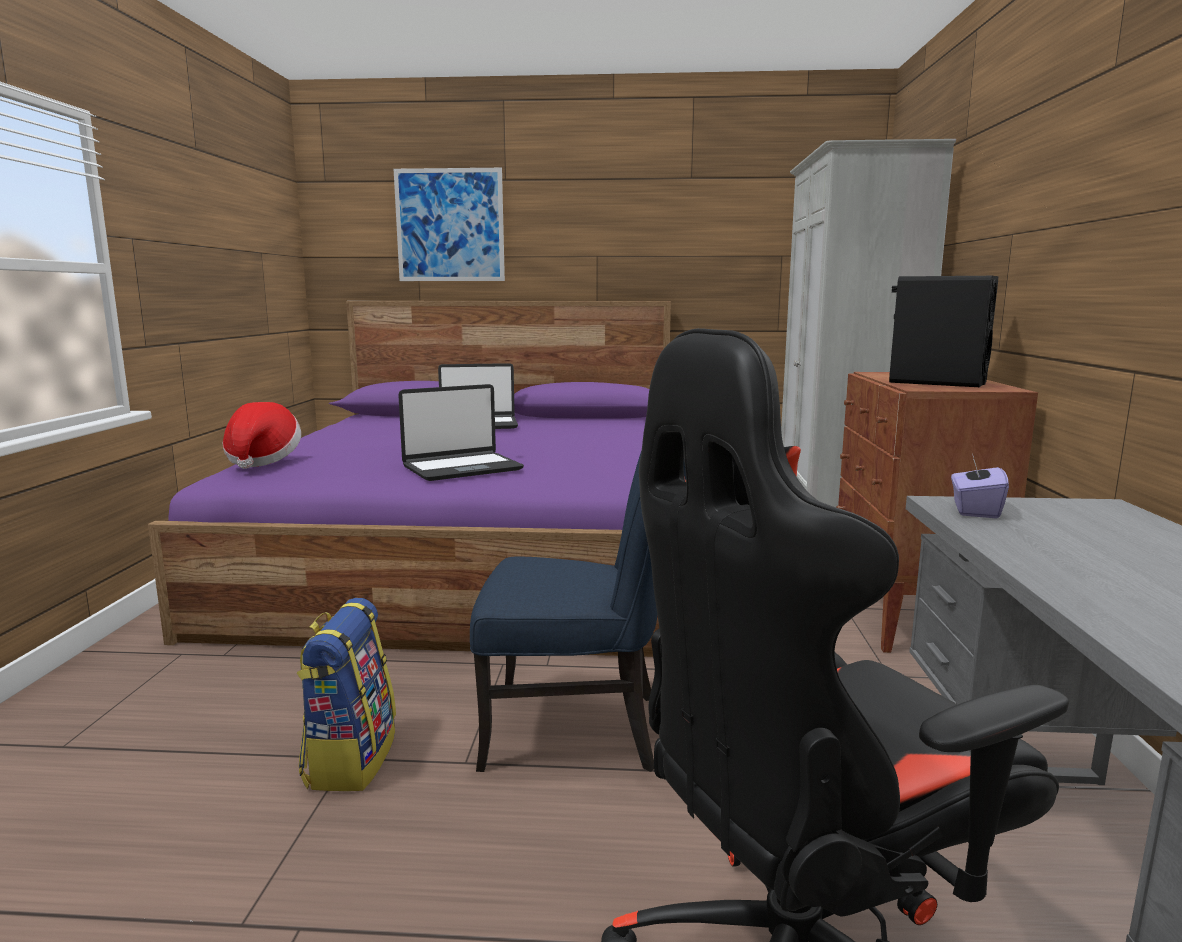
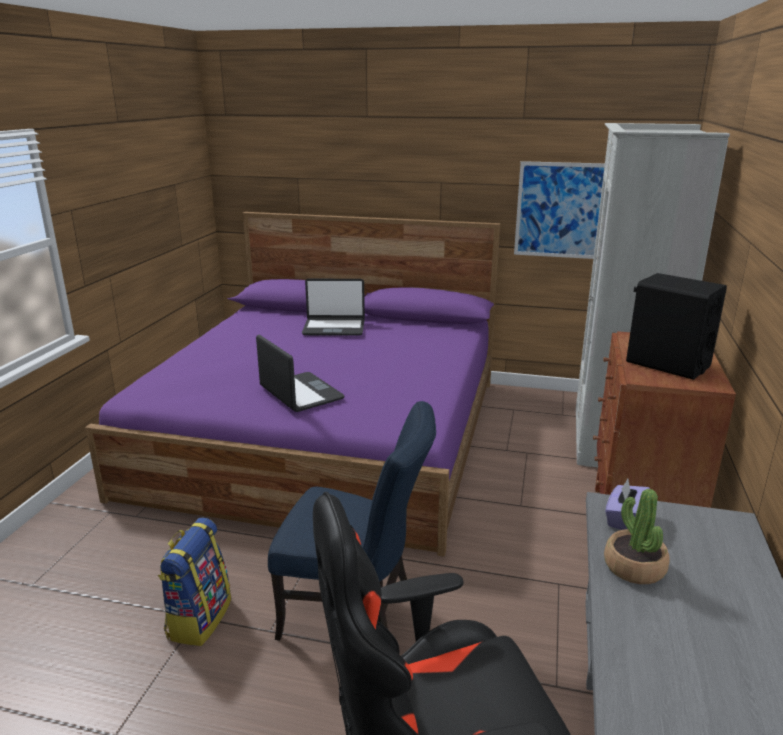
camera: 10 degrees right, 10 degrees up
(262, 460) = (163, 376): hat -> none
(450, 225) = (322, 153): picture -> picture (564, 210)
(462, 468) = (300, 393): laptop -> laptop turned 105 degrees counterclockwise
(1027, 541) = (634, 567): none -> potted plant

